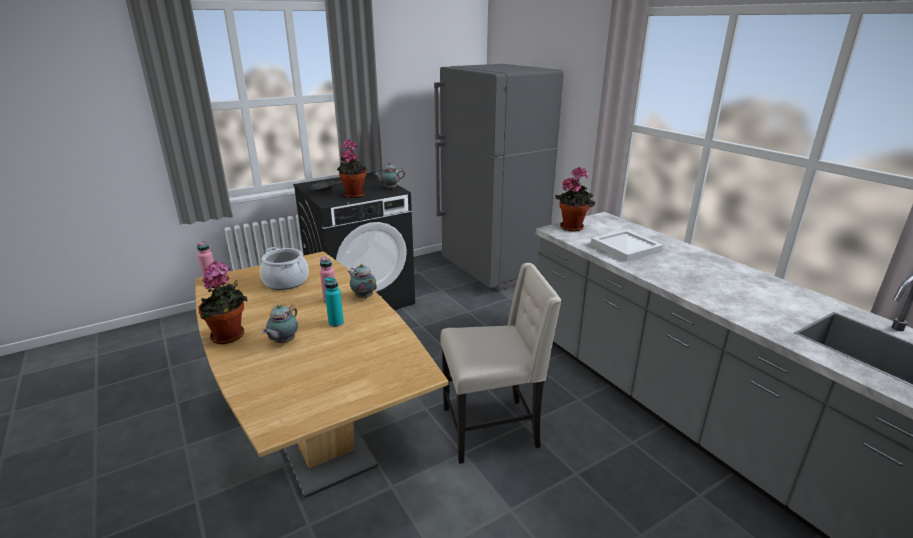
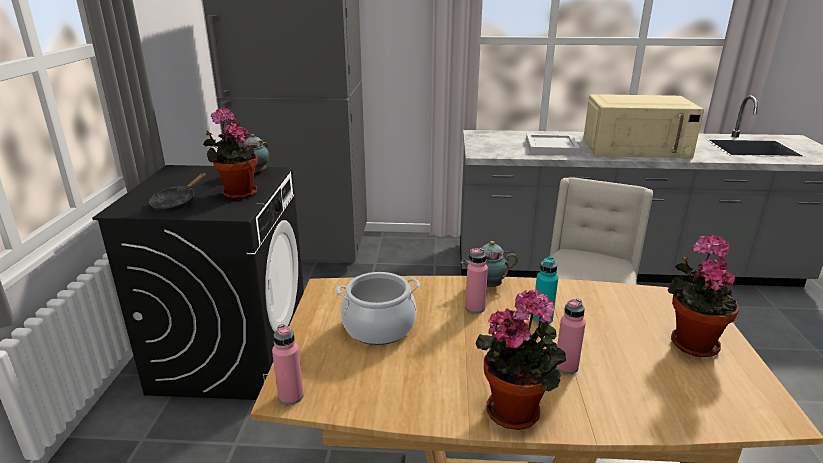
camera: 55 degrees left, 0 degrees up
(283, 342) = (566, 367): teapot -> pink bottle
(572, 227) = (483, 147): potted plant -> potted plant (691, 342)
(704, 281) = (636, 148): none -> beige microwave

